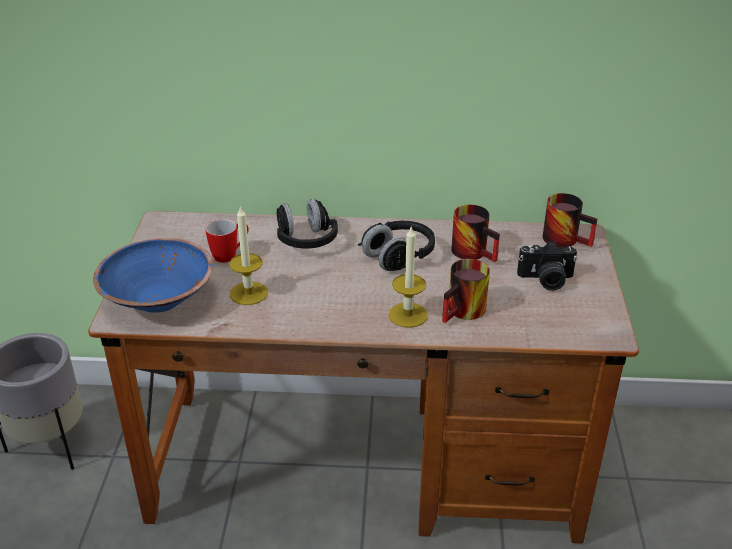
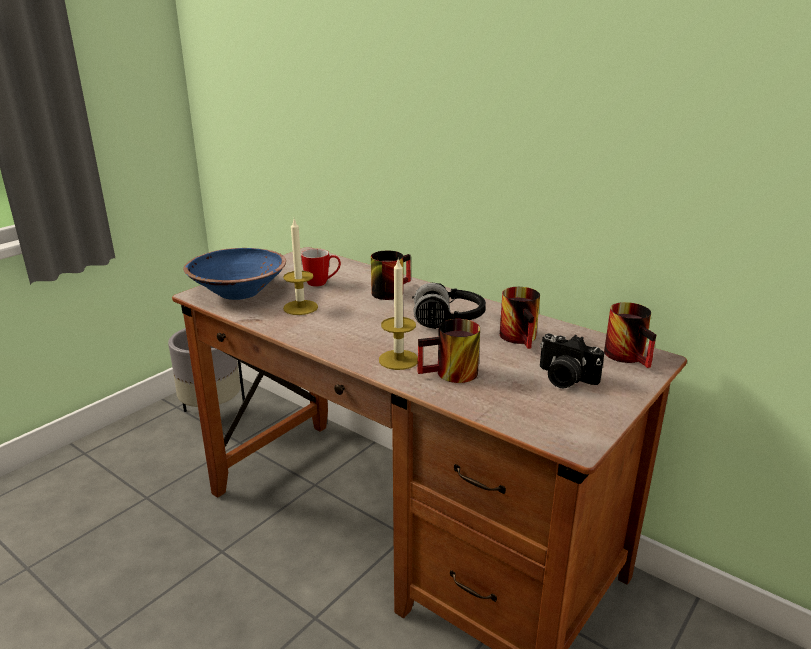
camera: 35 degrees right, 10 degrees down
(306, 240) = (389, 290): black headphones -> mug

